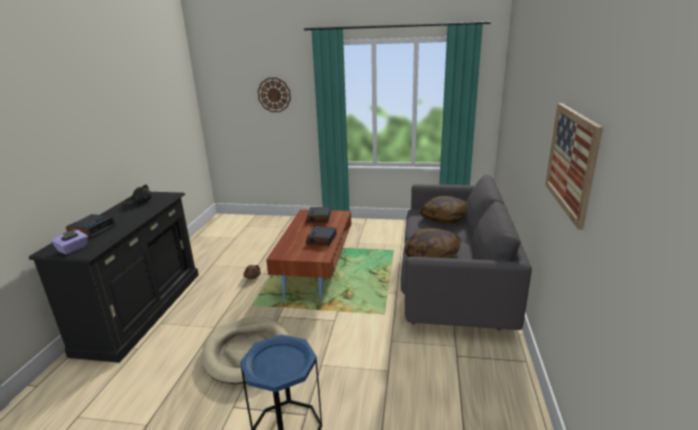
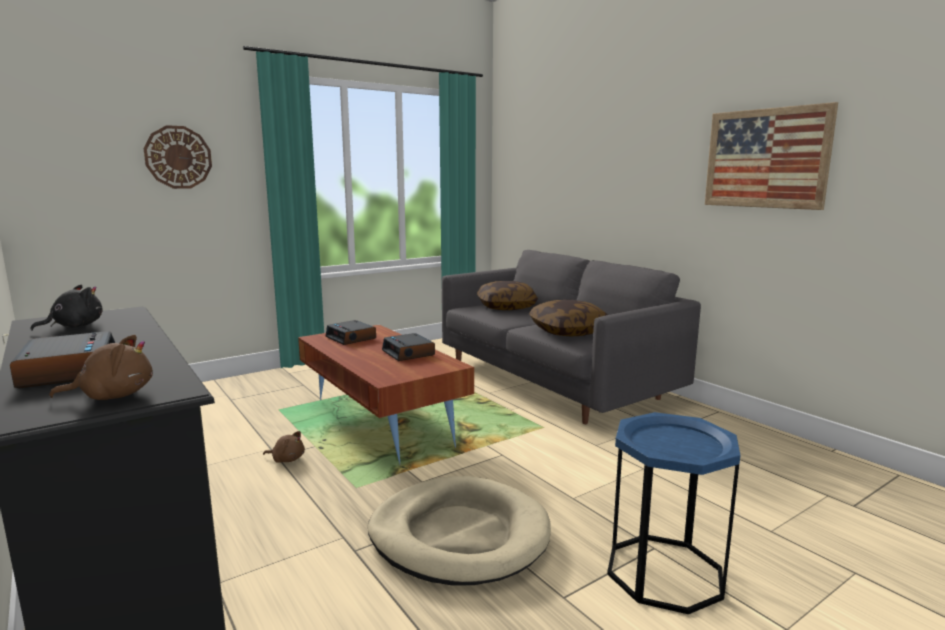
camera: 45 degrees left, 10 degrees down
(73, 249) = (113, 396): purple tissue box -> brown plush toy

